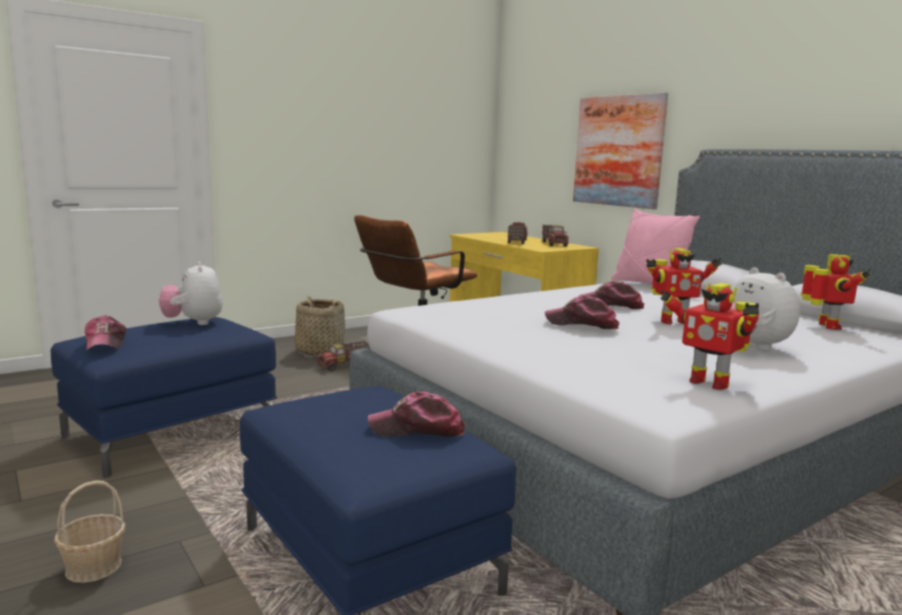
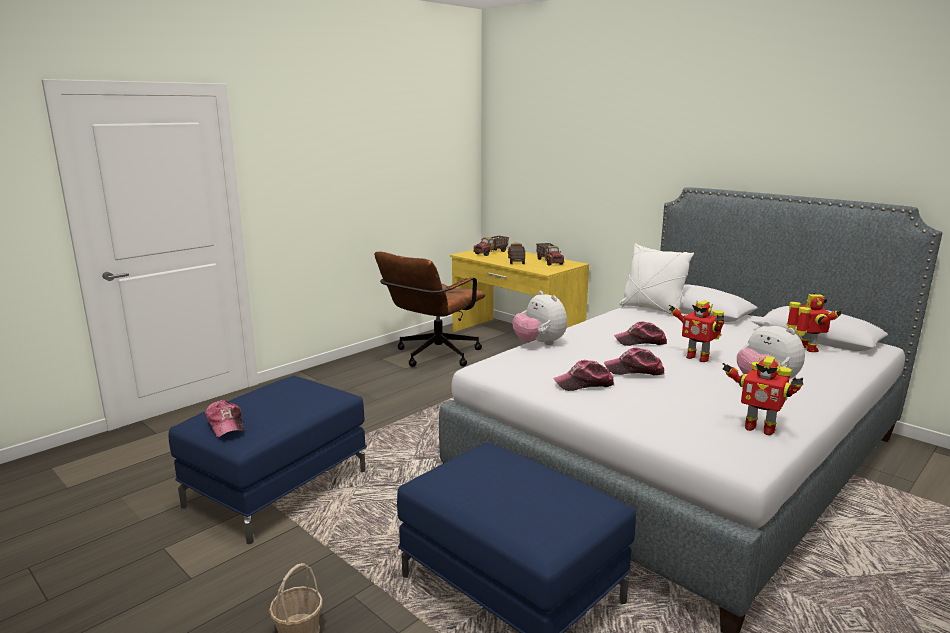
camera: 10 degrees left, 5 degrees up
(193, 323) = (283, 388): plush toy -> plush toy (539, 343)
(319, 351) = (356, 380): basket -> none
(345, 365) = (388, 394): toy truck -> toy truck (491, 253)
(417, 429) = (554, 490): cap -> cap (584, 384)
(618, 151) = (604, 180): picture -> none
(648, 285) = (652, 309): pink pillow -> white pillow
(672, 321) = (697, 357): toy robot -> toy robot turned 60 degrees clockwise

